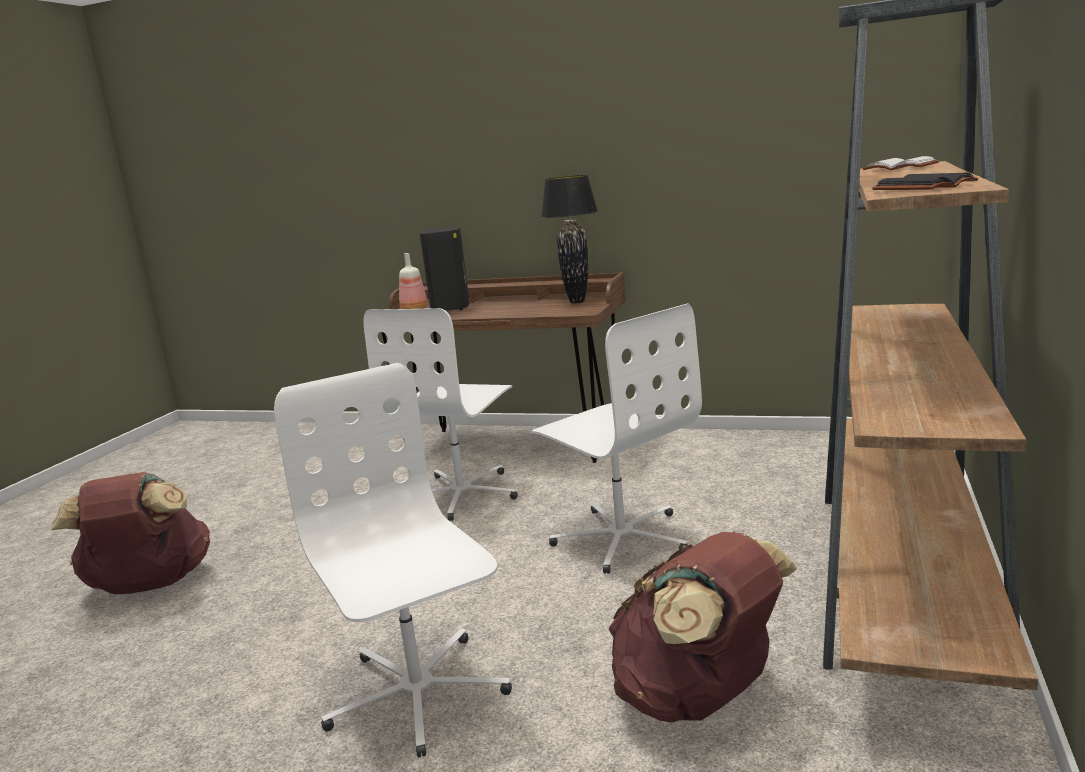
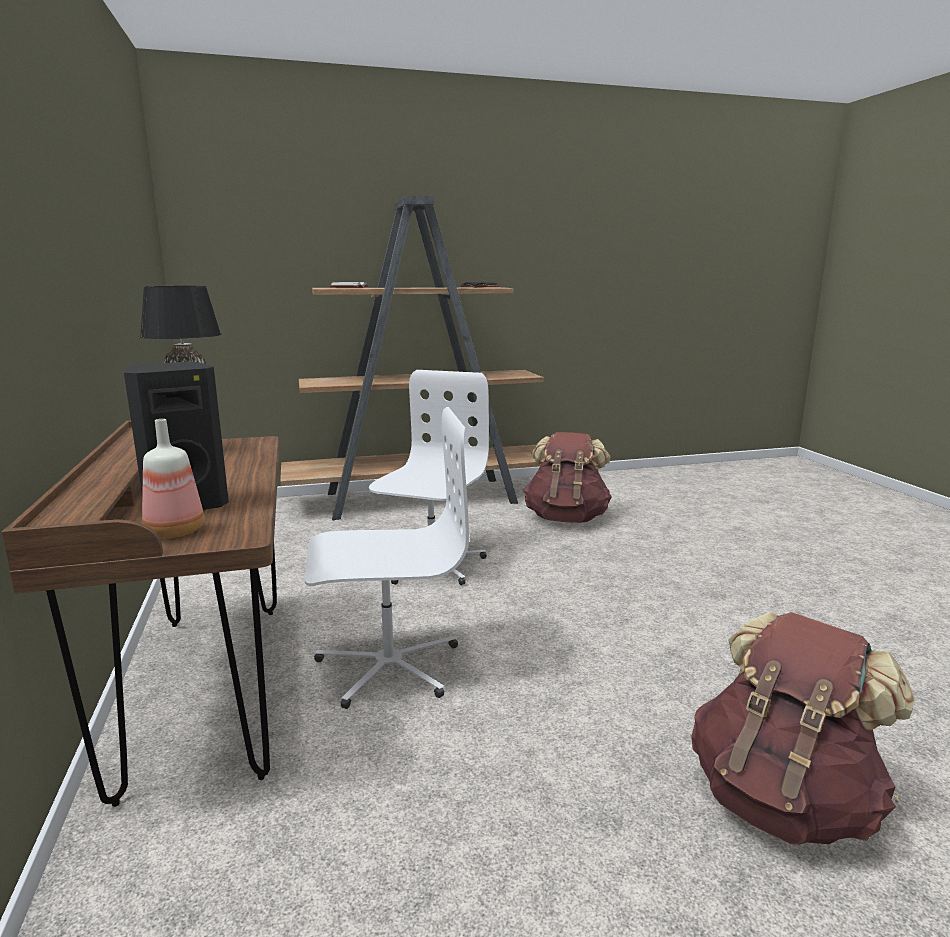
camera: 125 degrees left, 0 degrees up
(416, 694) = (657, 573): white office chair -> none

